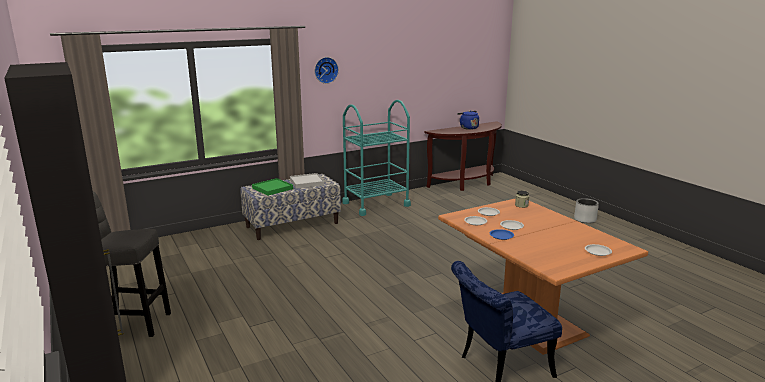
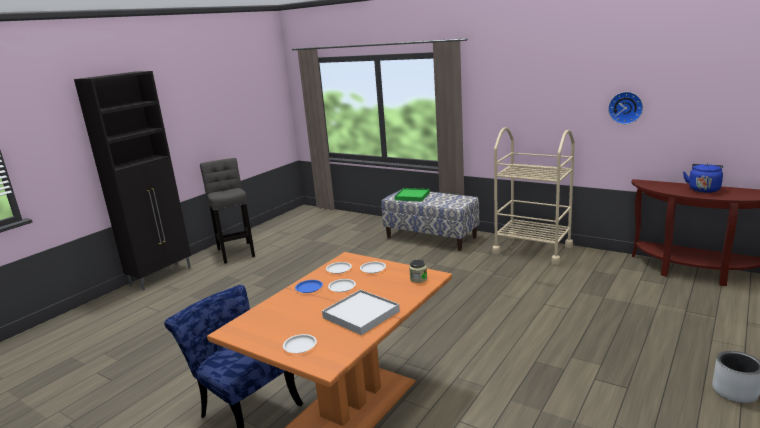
camera: 65 degrees right, 0 degrees up
(306, 182) = (444, 200): white tray -> white tray (361, 314)
(325, 70) = (496, 86): wall clock -> wall clock (625, 107)
(376, 204) = (532, 249): turquoise cart -> beige cart

